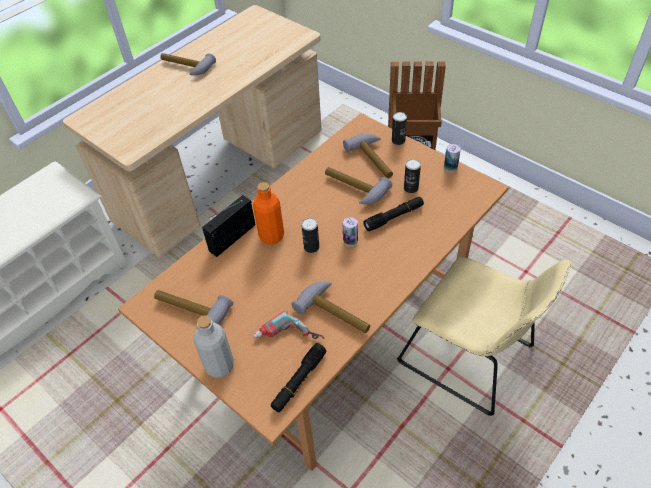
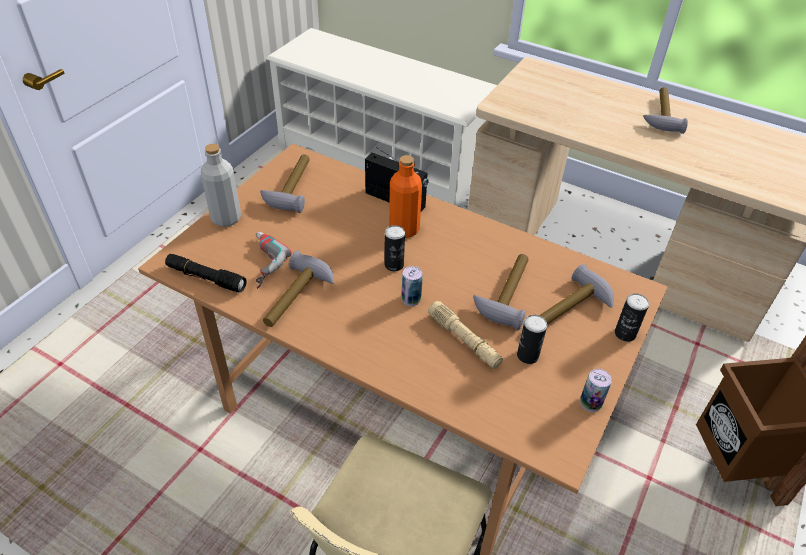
camera: 75 degrees right, 5 degrees down
(394, 217) = (464, 340): black flashlight -> beige flashlight

